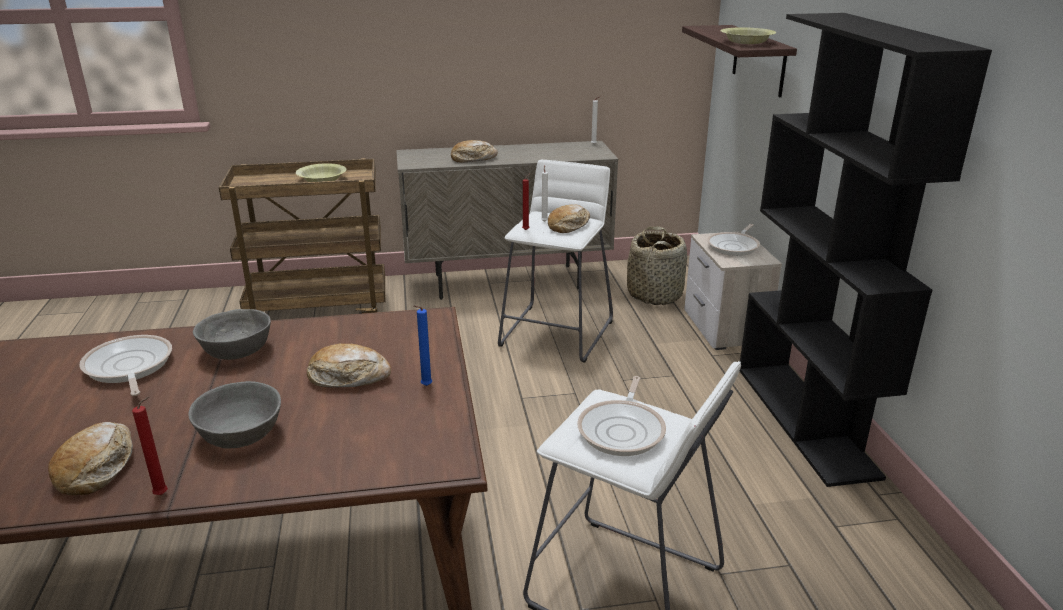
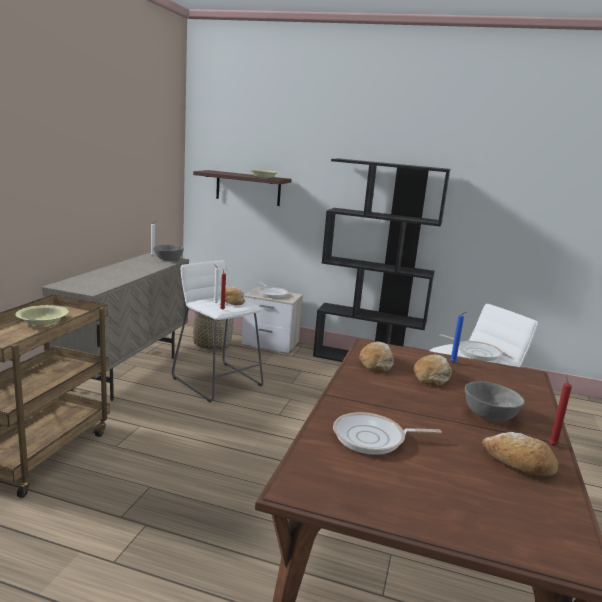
camera: 65 degrees left, 10 degrees down
(236, 351) = (373, 399): grey bowl -> grey bowl (168, 259)
(473, 159) = (117, 278): bread -> bread (376, 363)

